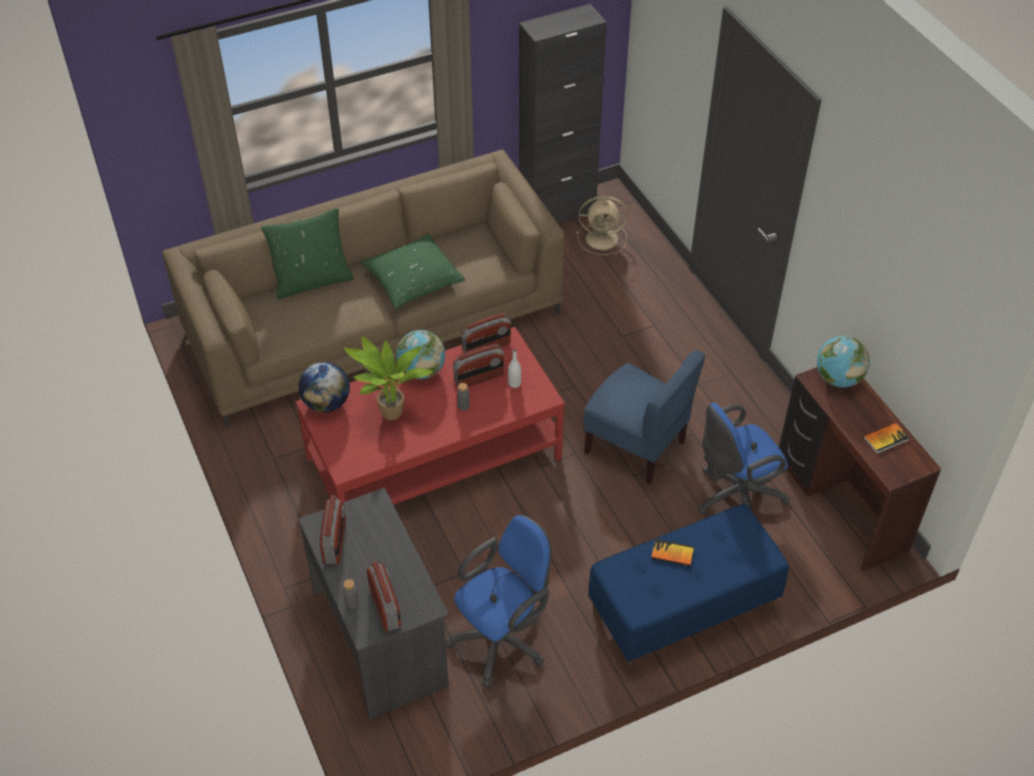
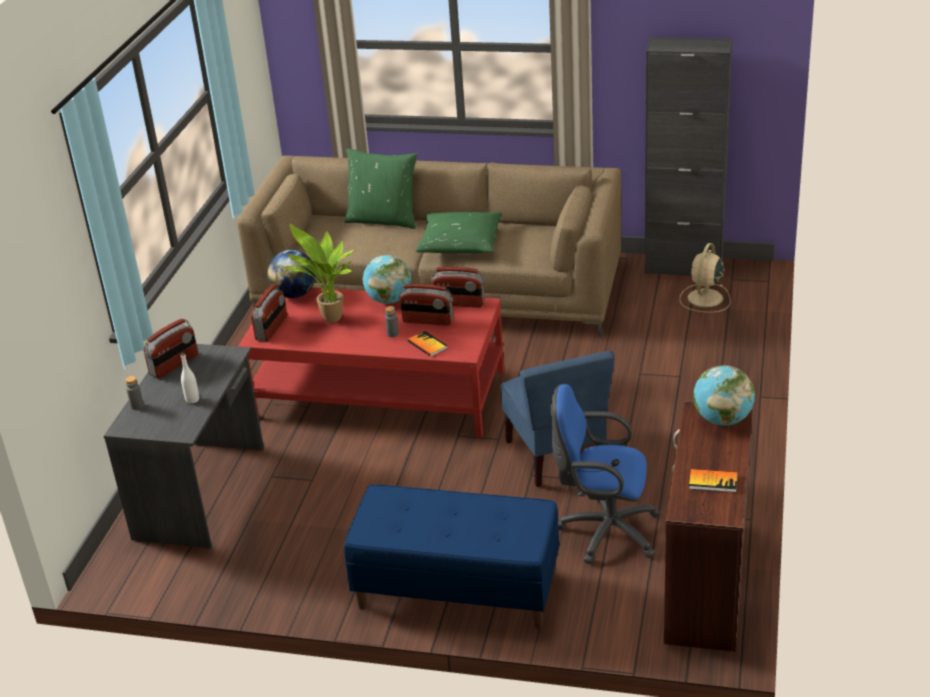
camera: 40 degrees right, 15 degrees down
(385, 607) = (155, 418): radio -> radio (272, 328)
(503, 638) = (288, 537): blue office chair -> none
(514, 383) = (451, 334): white bottle -> white bottle (192, 400)
(603, 239) = (704, 299): beige fan -> beige fan turned 75 degrees clockwise
(672, 553) = (444, 507): book -> book (427, 345)

